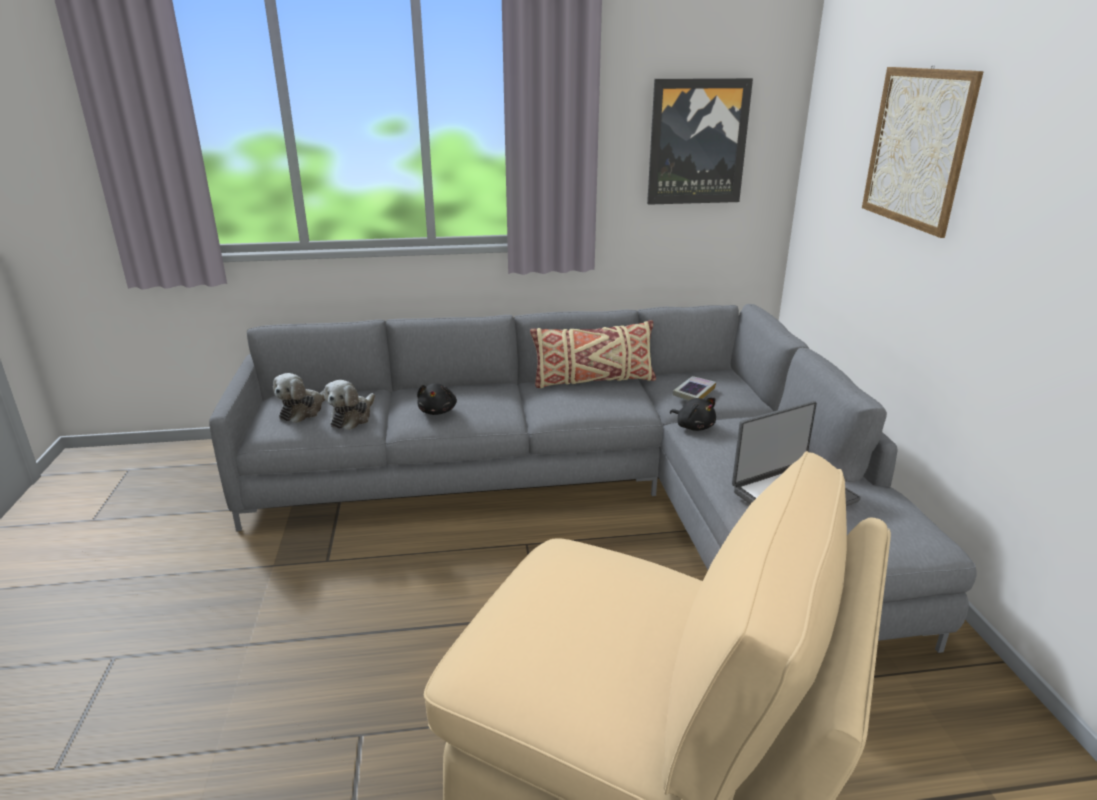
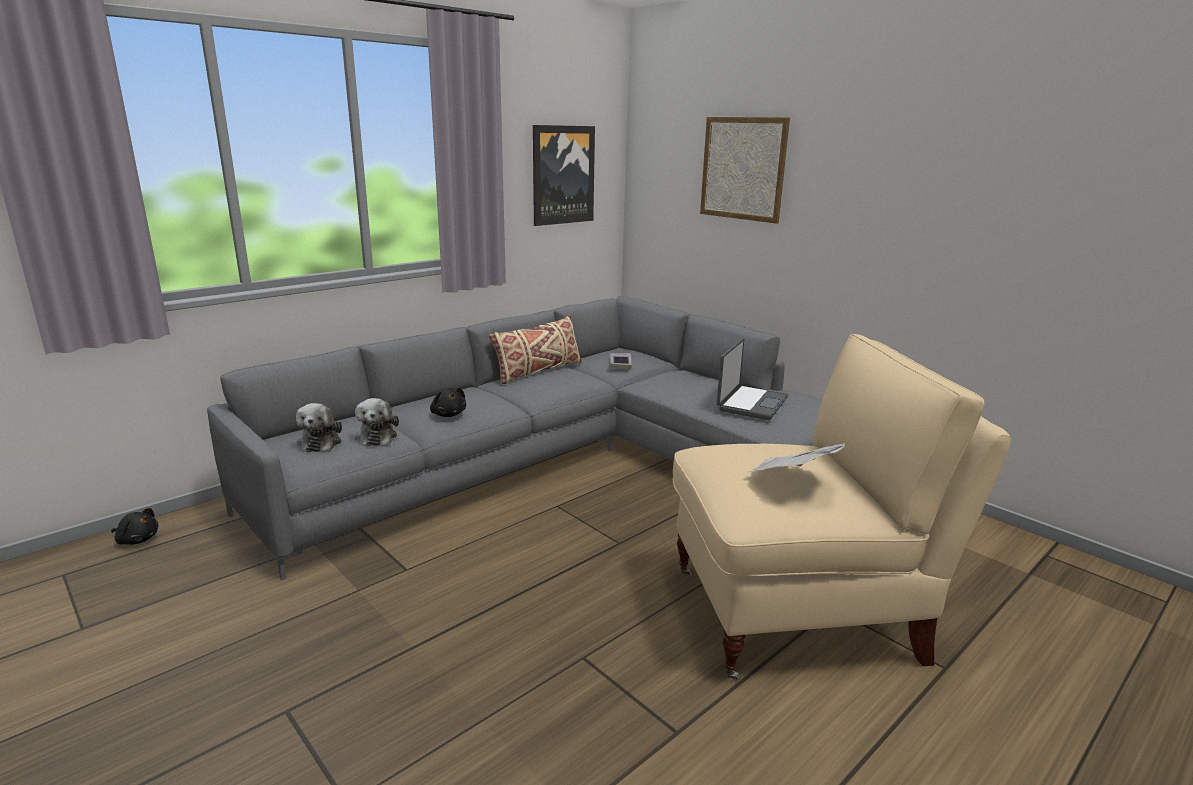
camera: 35 degrees left, 5 degrees down
(579, 643) = (792, 480): none -> newspaper
(693, 426) = (642, 384): black plush toy -> black plush toy (137, 539)

